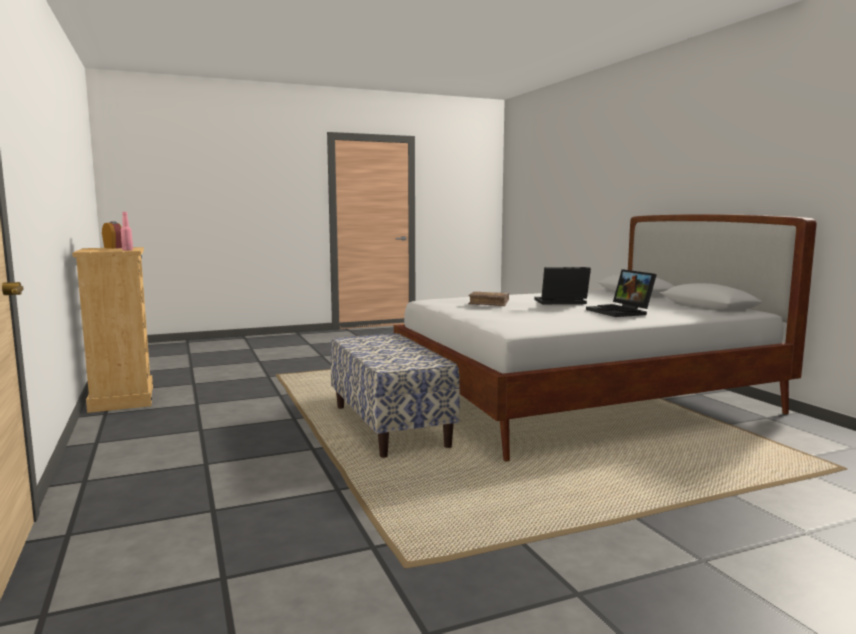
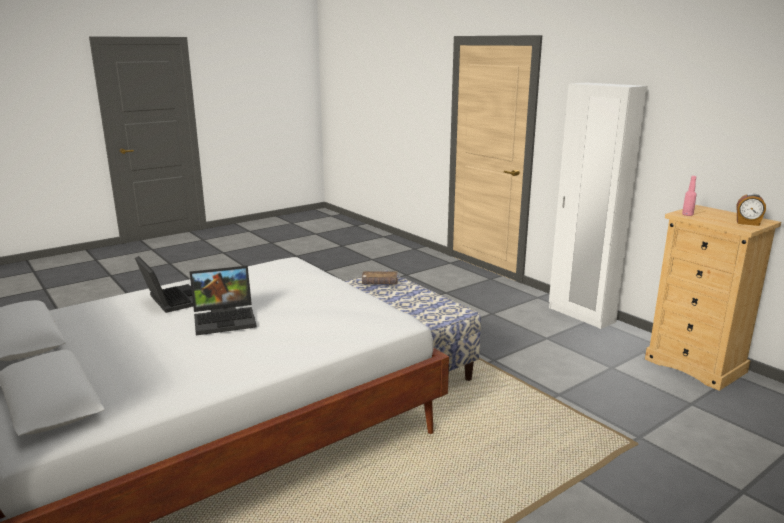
camera: 165 degrees right, 10 degrees up
(96, 448) = (581, 315): none -> white wardrobe
(489, 303) = (315, 304): brown book -> brown book (379, 283)

